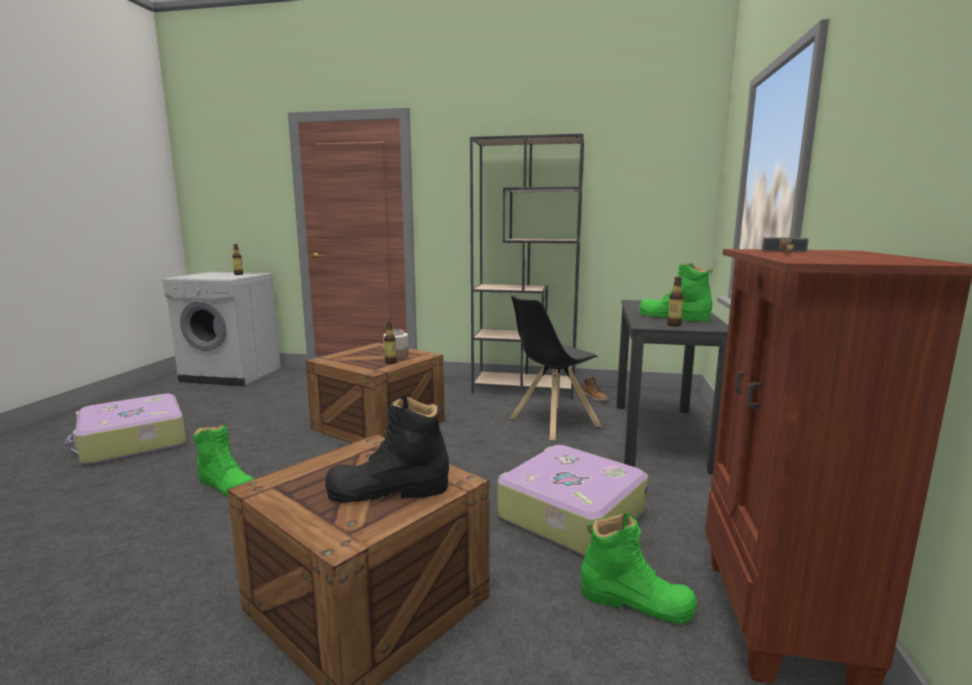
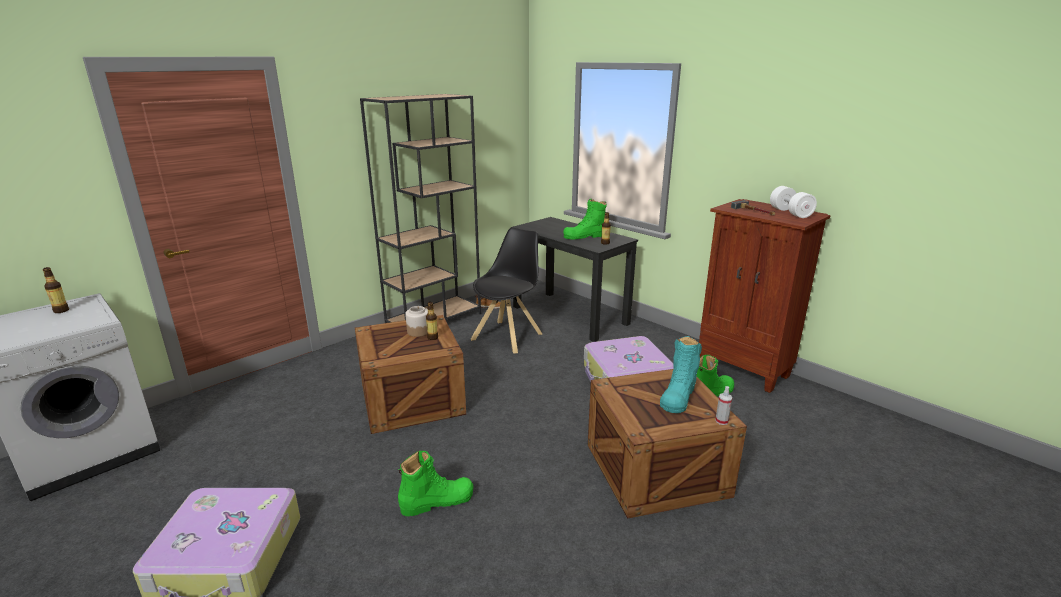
camera: 55 degrees left, 10 degrees up
(333, 539) = (721, 421): none -> spray bottle
(388, 490) = (678, 395): black boot -> turquoise boot
(552, 423) = (508, 336): black chair -> black chair turned 150 degrees counterclockwise
(866, 258) = (790, 213): none -> white dumbbell

